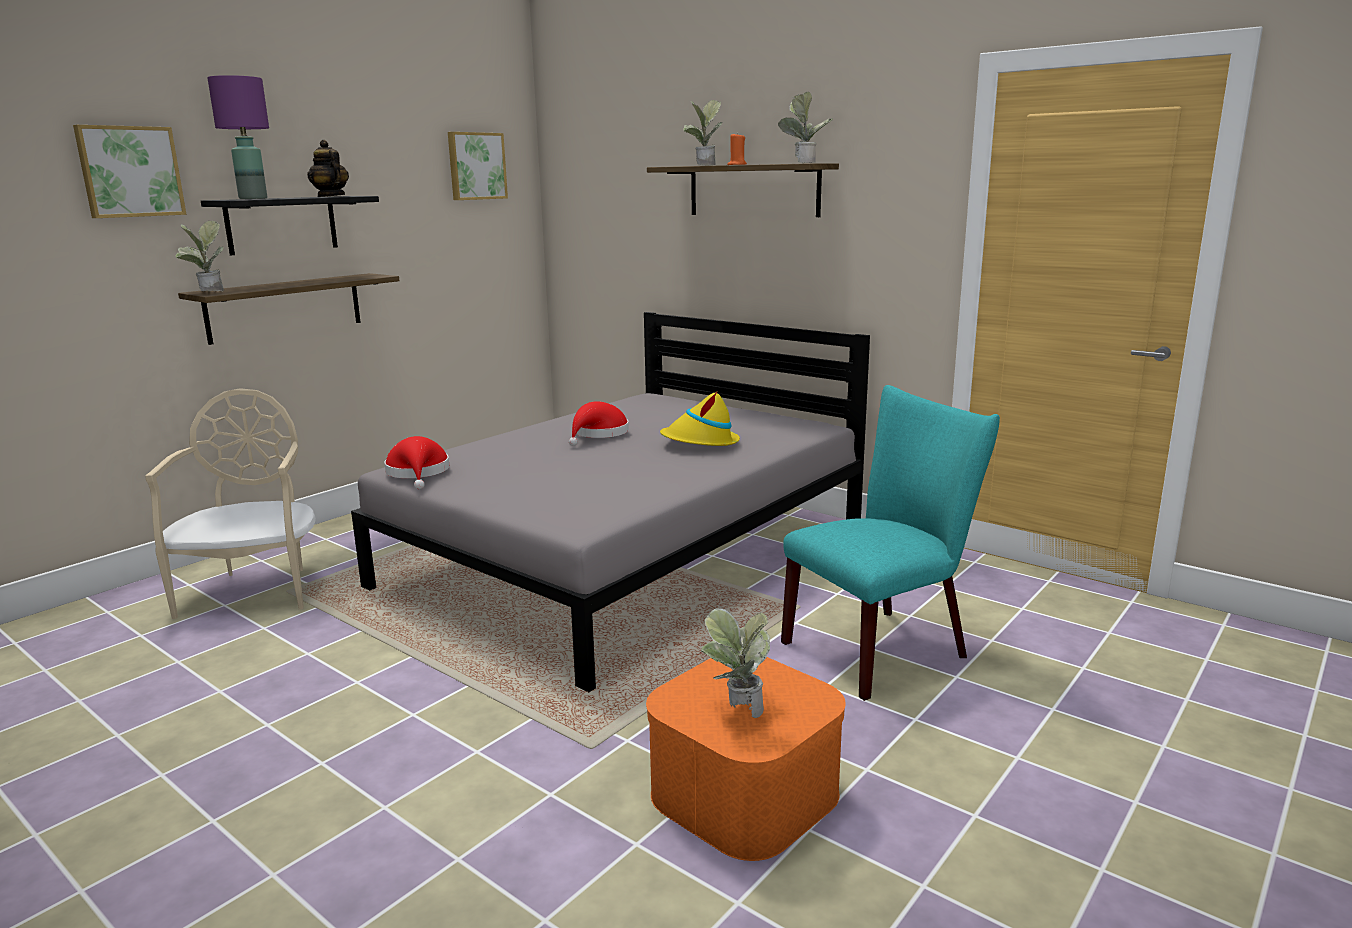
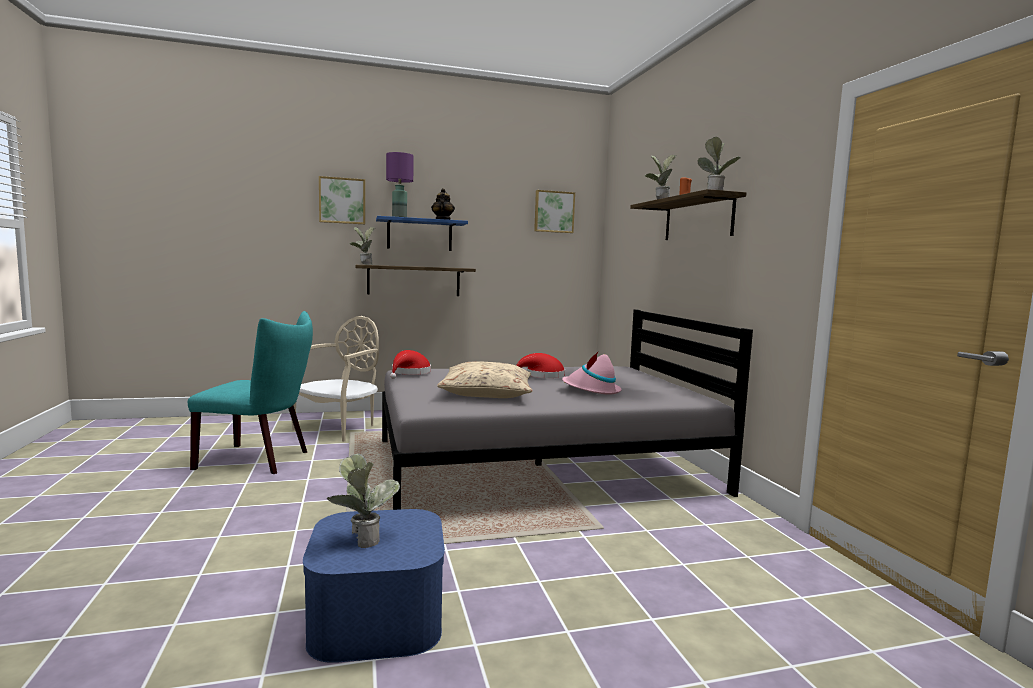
camera: 35 degrees right, 10 degrees down
(282, 224) = (419, 235): black shelf -> blue shelf
(593, 478) = (487, 393): none -> beige pillow
(700, 442) = (591, 390): yellow hat -> pink hat
(744, 793) = (376, 617): orange storage box -> blue storage box
(883, 647) = (624, 575): turquoise chair -> turquoise chair (260, 460)

